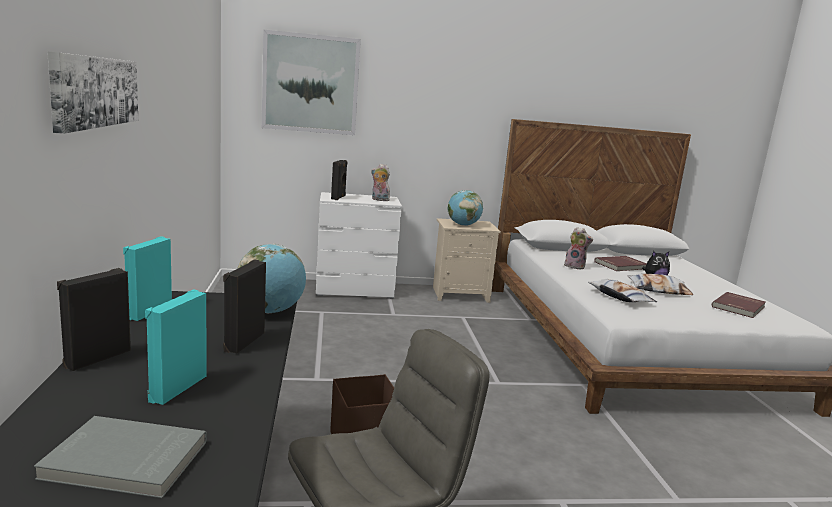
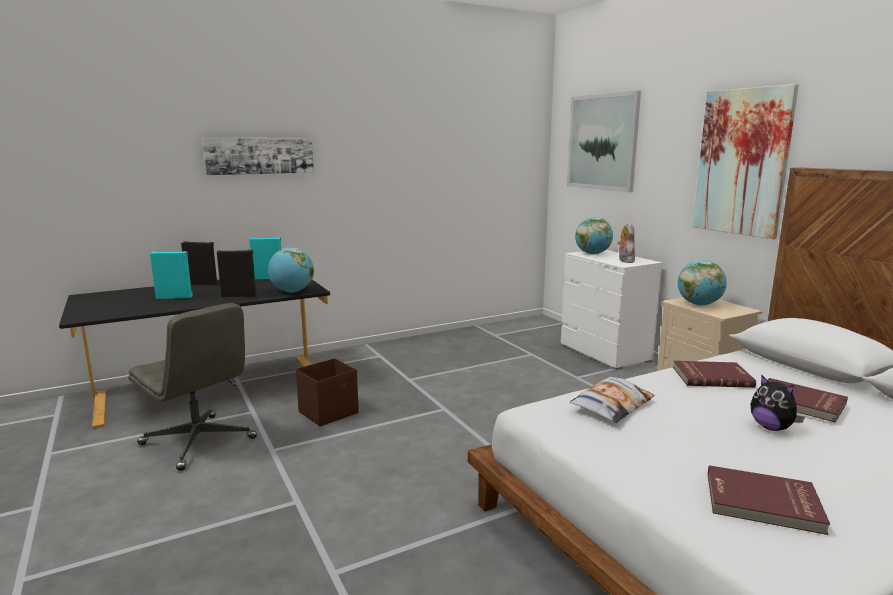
camera: 70 degrees right, 0 degrees up
(124, 461) = (105, 304): grey book -> none
(339, 198) = (592, 254): black speaker -> globe
(465, 113) = (742, 162): none -> picture
(575, 266) = (711, 376): plush toy -> red book
(658, 290) = (721, 433): pillow -> none

